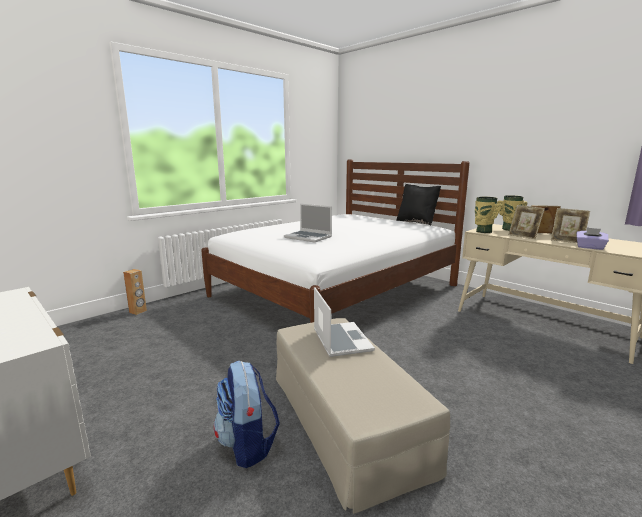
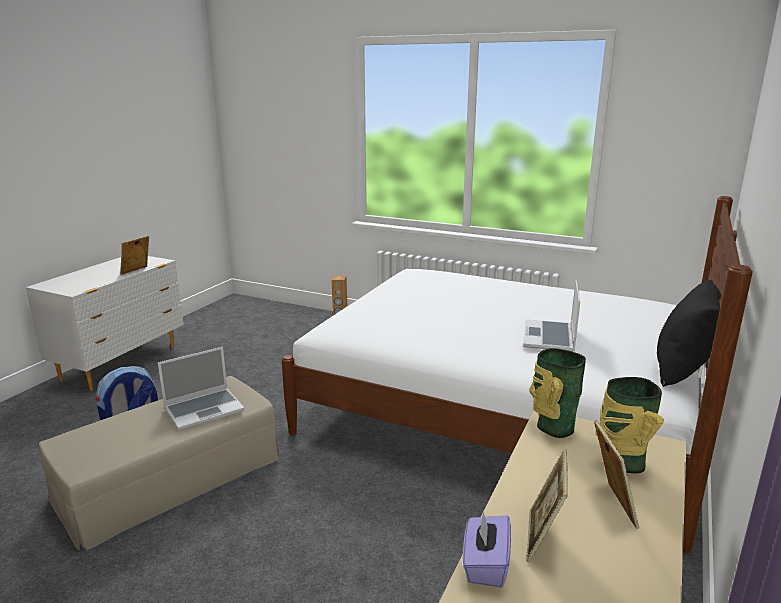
camera: 70 degrees right, 5 degrees up
(308, 237) = (418, 307): laptop -> laptop (549, 337)
(523, 236) = (546, 476): picture frame -> picture frame (137, 271)

